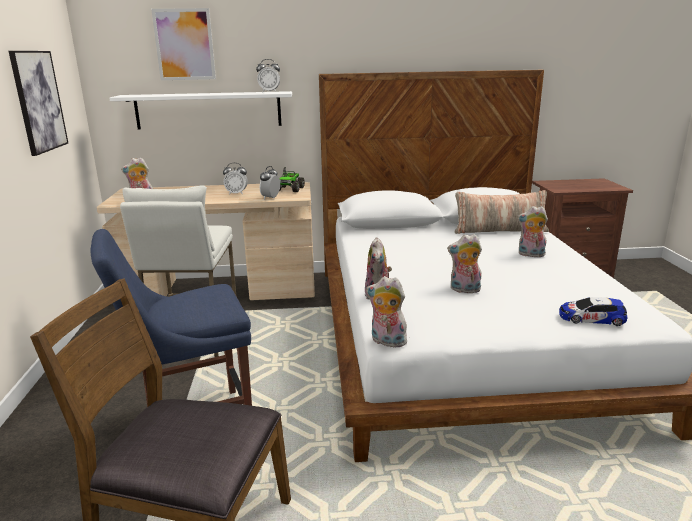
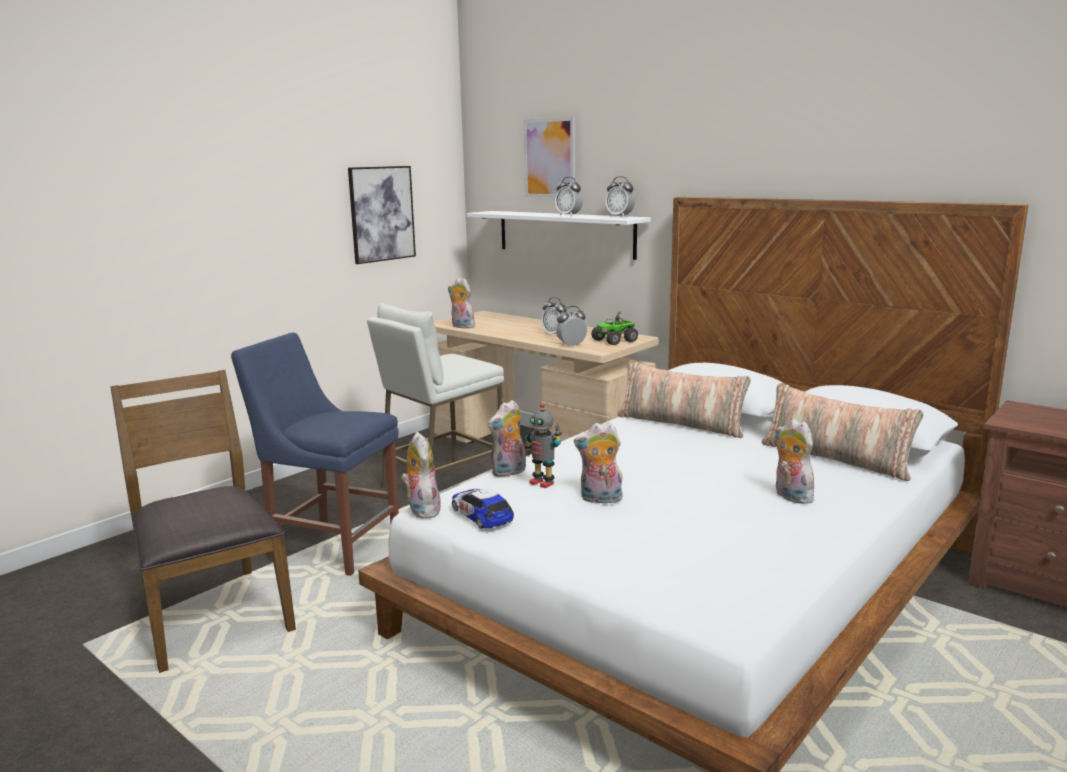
camera: 45 degrees right, 5 degrees down
(225, 93) = (569, 216): none -> alarm clock
(392, 235) = (681, 424): none -> pillow
(420, 292) = (542, 483): none -> toy robot
(464, 290) = (600, 499): plush toy -> plush toy turned 45 degrees counterclockwise
(591, 318) = (657, 579): toy car -> toy car (481, 514)

